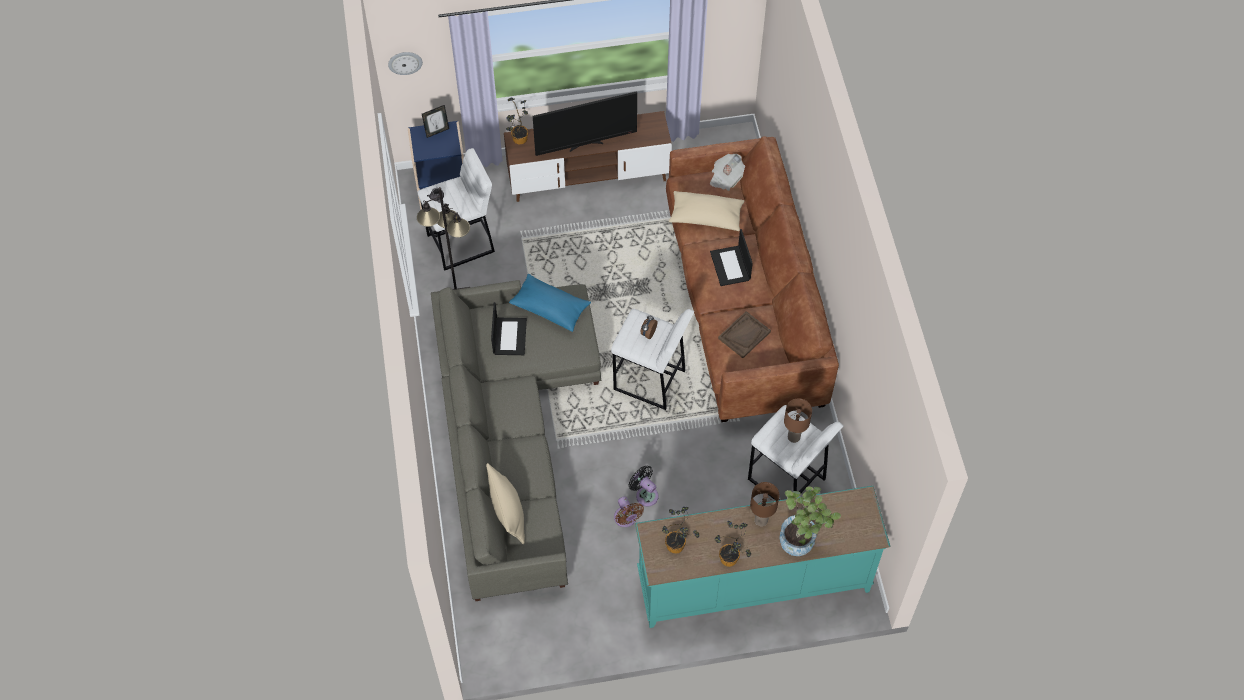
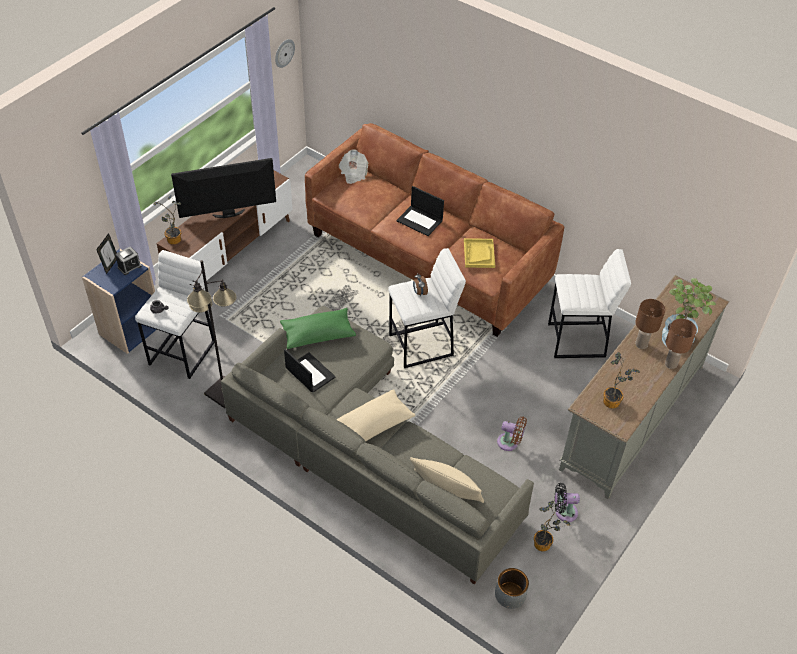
camera: 45 degrees left, 10 degrees down
(405, 62) = (59, 208): wall clock -> wall clock (284, 53)
(449, 143) = (129, 267): none -> alarm clock
(492, 631) = (510, 595): none -> grey planter
(550, 308) = (318, 335): blue pillow -> green pillow
(585, 145) = (228, 214): television -> television turned 135 degrees counterclockwise
(645, 494) = (503, 417): black fan -> black fan (563, 512)
(706, 217) = (368, 204): beige pillow -> beige pillow (373, 425)
(730, 560) = (655, 383): potted plant -> potted plant (544, 544)
(744, 335) = (479, 254): brown tray -> yellow tray
(753, 580) = (632, 415): turquoise cabinet -> grey cabinet
(793, 437) = (587, 288): brown table lamp -> brown table lamp (671, 364)

